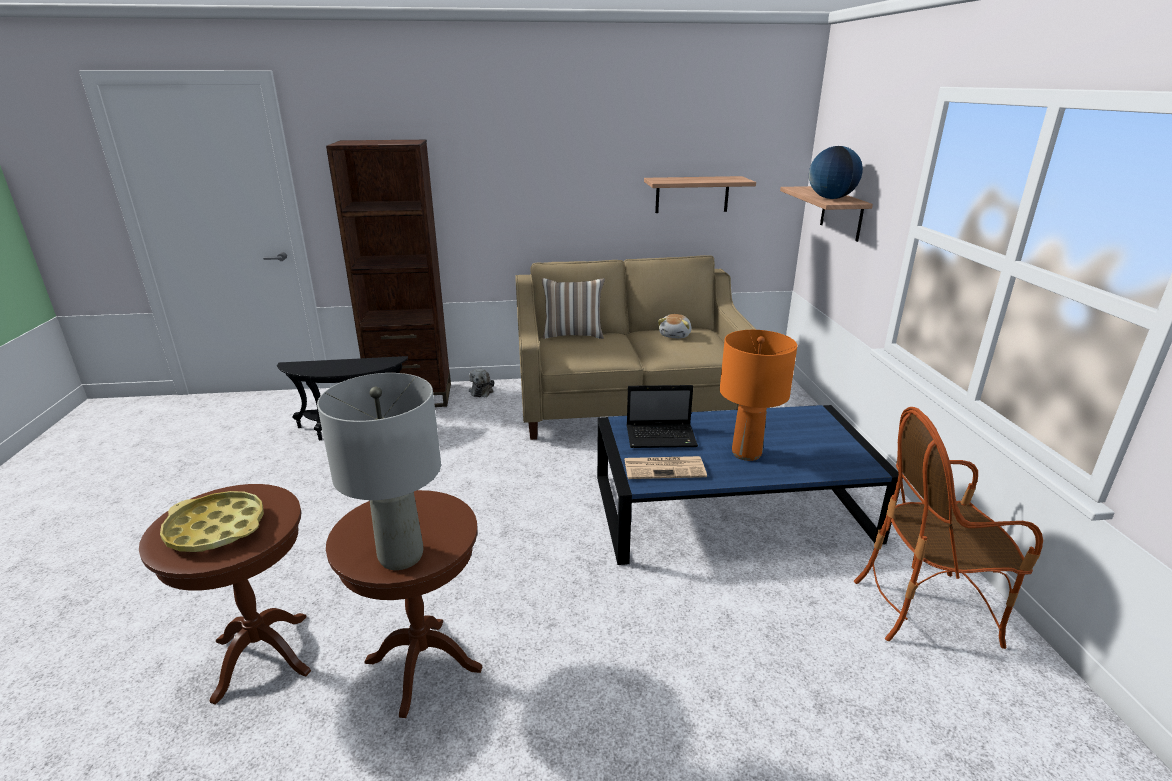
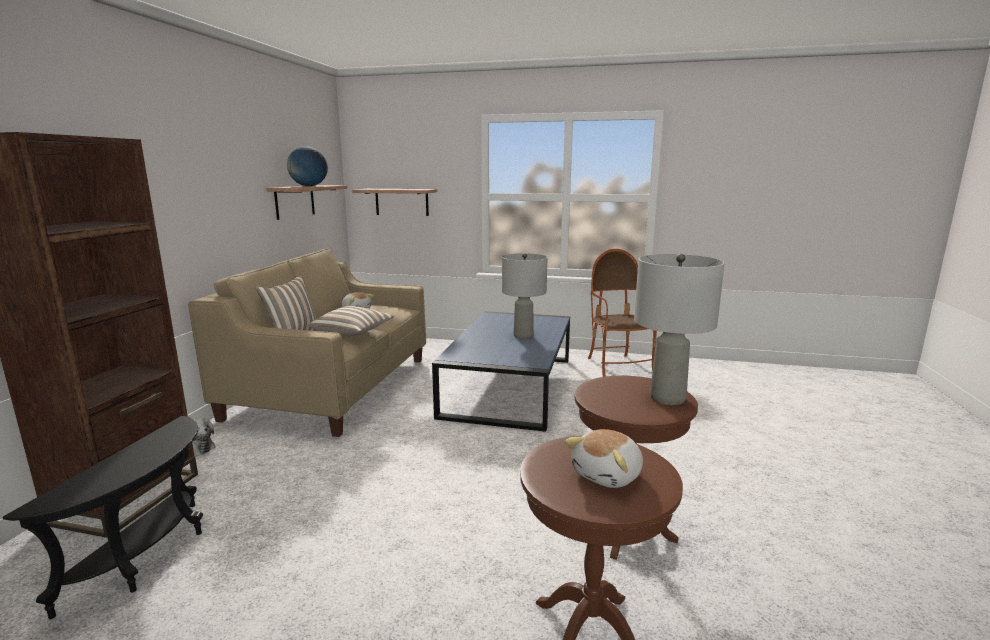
camera: 70 degrees left, 10 degrees down
(216, 528) = (608, 475): yellow tray -> plush toy
(601, 353) = (353, 332): none -> pillow
(662, 437) = (483, 350): laptop -> none
(665, 468) = (524, 356): newspaper -> none
(746, 453) = (523, 336): orange table lamp -> grey table lamp
(831, 198) = (410, 189): globe -> globe (309, 186)
(925, 608) = (619, 367): armchair -> armchair turned 150 degrees clockwise

